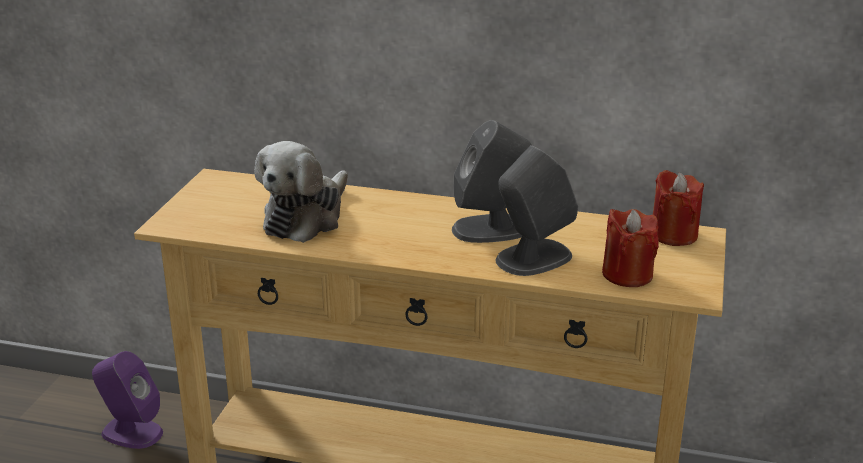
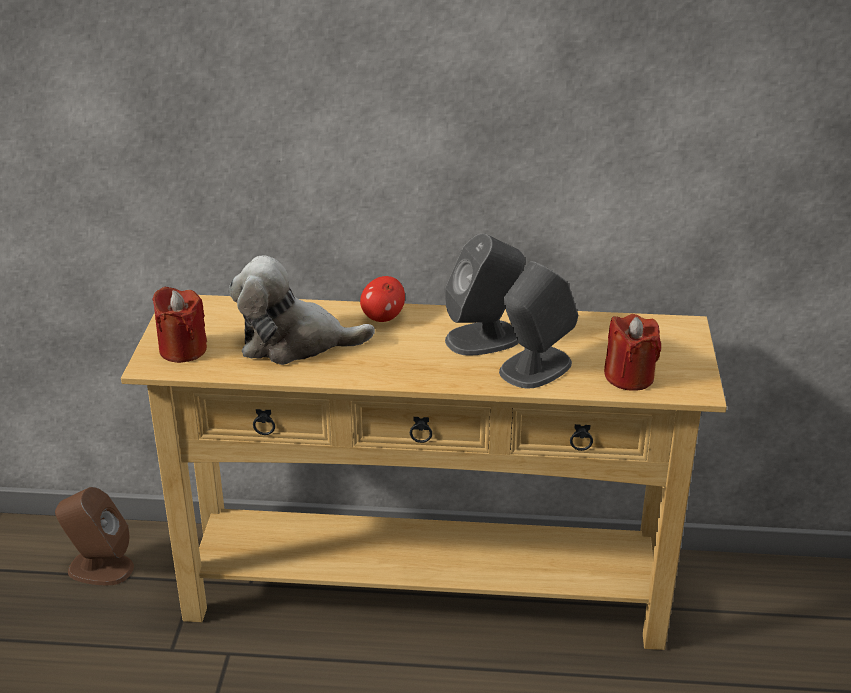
camera: 10 degrees left, 5 degrees up
(131, 432) = (99, 568): purple speaker -> brown speaker
(306, 217) = (294, 342): plush toy -> plush toy turned 75 degrees clockwise
(398, 203) = (382, 317): none -> apple
(673, 235) = (660, 328): red candle -> red candle (183, 350)

